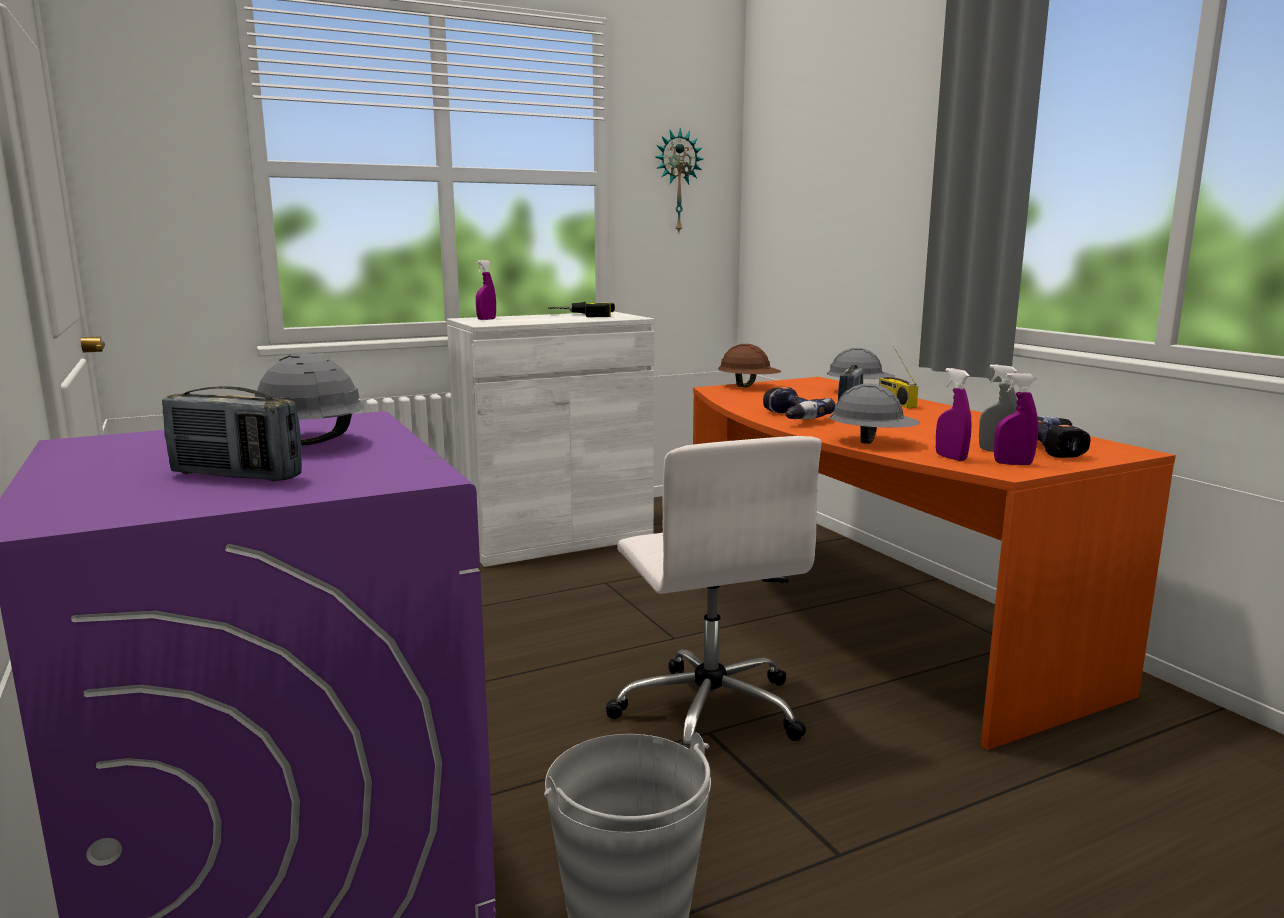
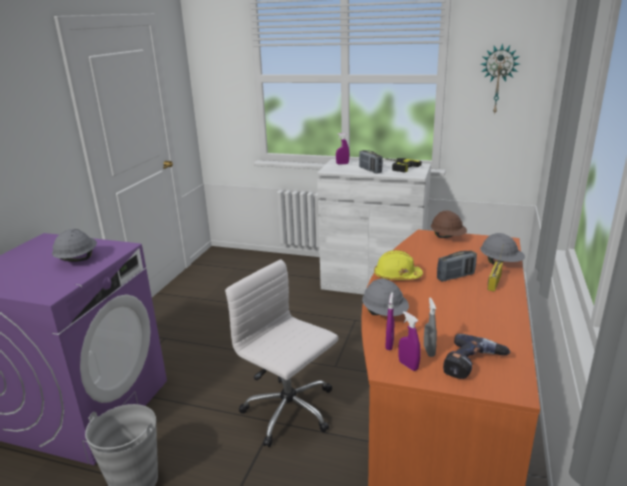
camera: 45 degrees right, 10 degrees up
(236, 475) = (25, 274): radio -> radio (370, 170)
(709, 710) = (290, 411): white office chair -> white office chair turned 105 degrees clockwise
(790, 418) = (397, 276): power drill -> yellow hard hat

